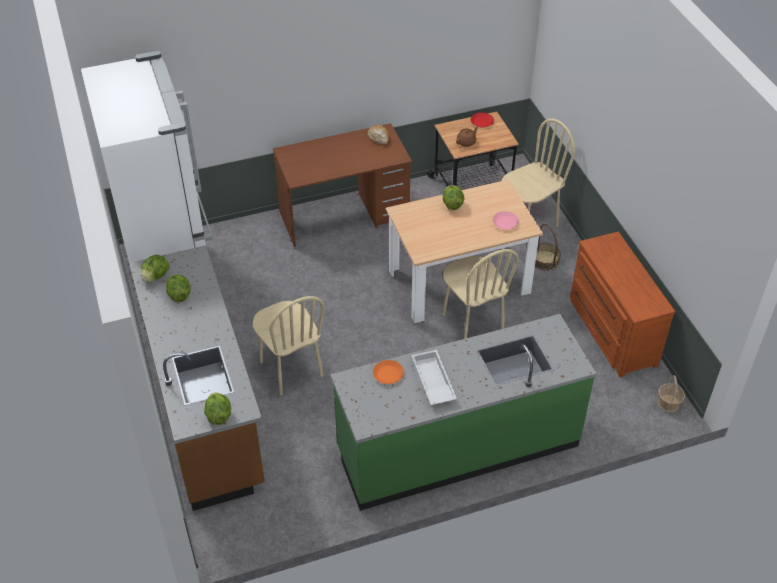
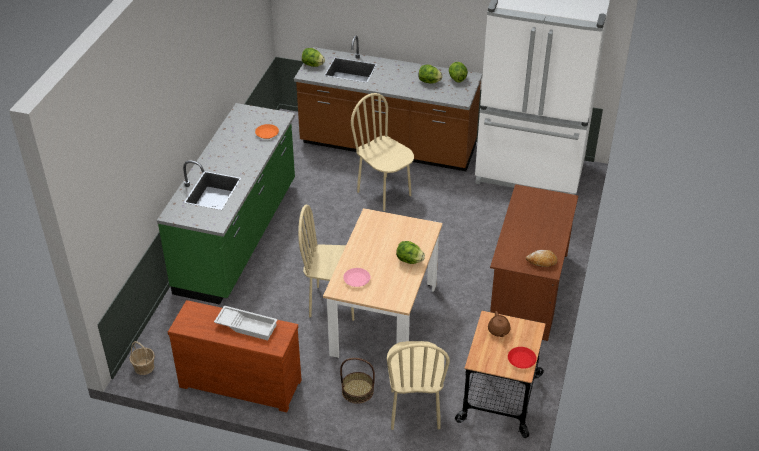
camera: 125 degrees right, 5 degrees down
(290, 369) = (384, 193): beige chair -> beige chair turned 45 degrees clockwise
(432, 382) = (239, 147): white tray -> white tray (247, 325)

